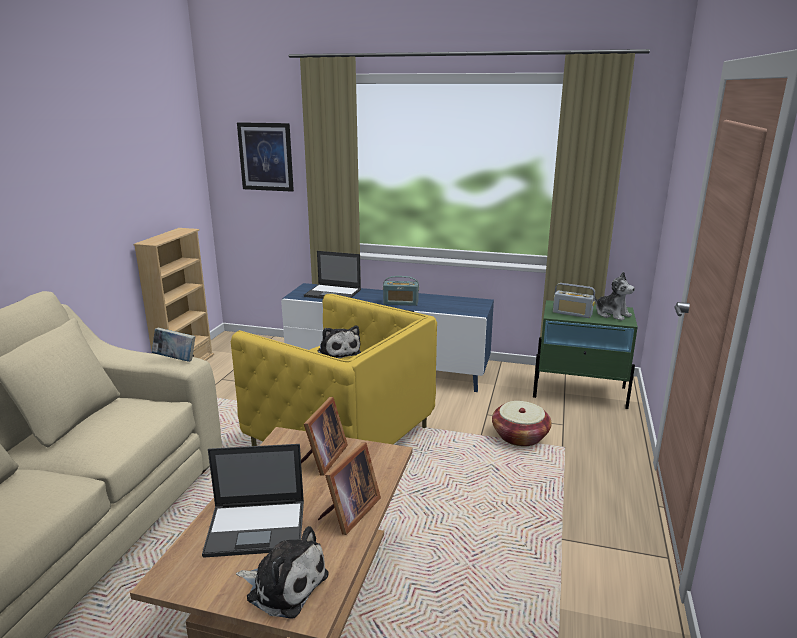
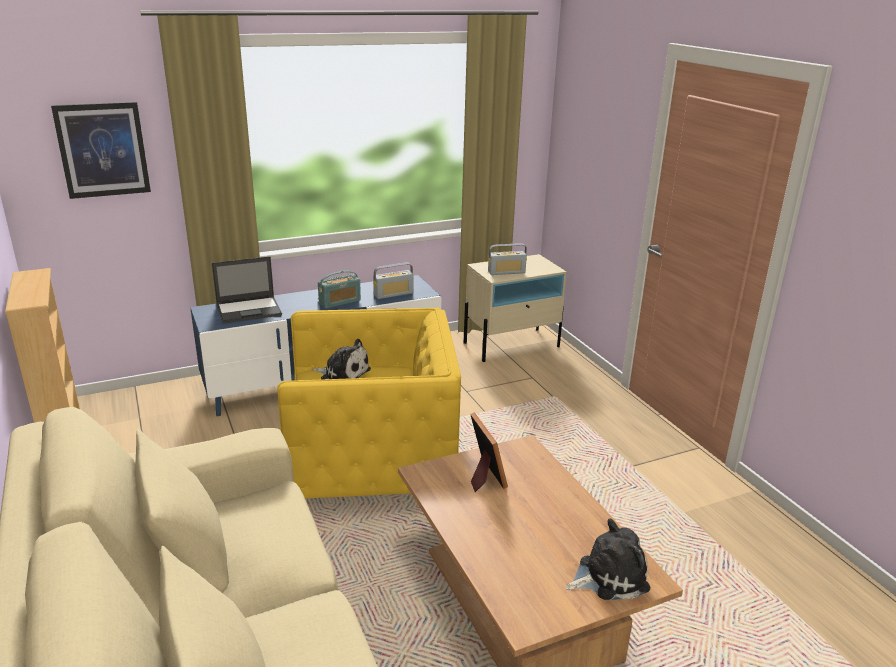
camera: 40 degrees left, 5 degrees up
(175, 359) = (248, 438): book -> none
(257, 527) = (525, 551): laptop -> none
(349, 513) = (569, 505): picture frame -> none
(449, 307) = (393, 294): none -> radio
(520, 436) = (514, 400): basket -> none
(580, 392) = (512, 344): green nightstand -> beige nightstand
(612, 314) = (535, 264): plush toy -> none

